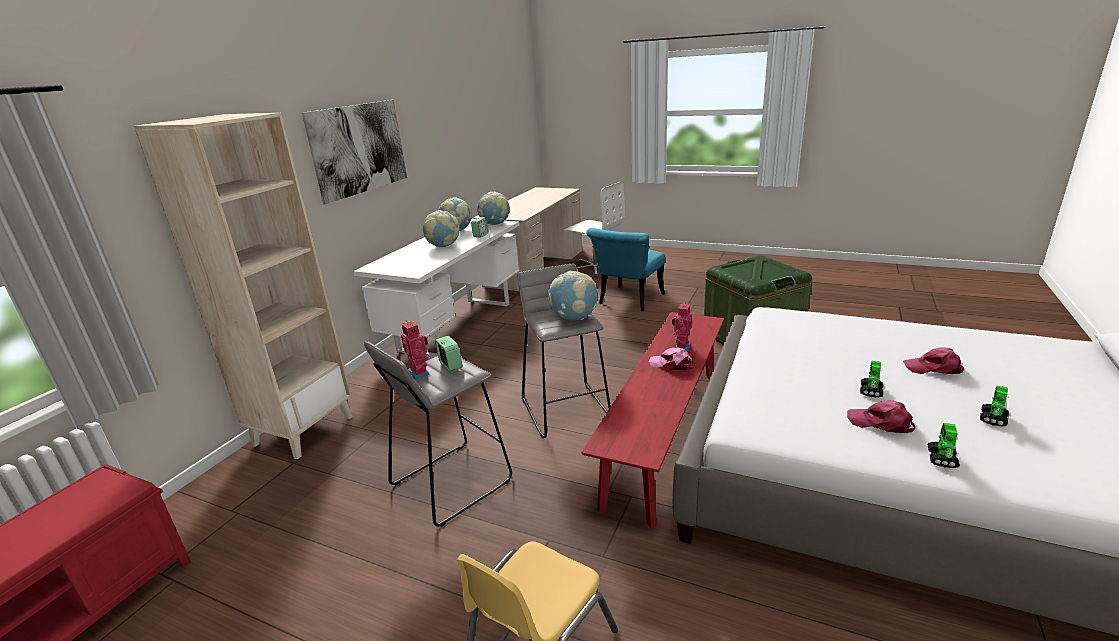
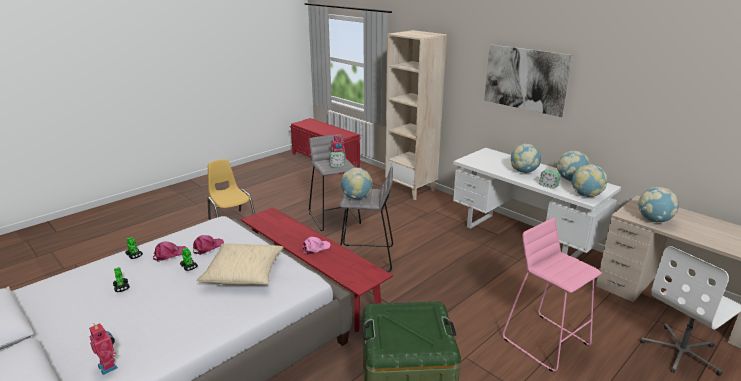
camera: 110 degrees right, 0 degrees up
(524, 211) = (654, 220): none -> globe
(628, 301) = (546, 341): turquoise chair -> pink stool
(681, 347) = (332, 259): toy robot -> toy robot (109, 366)
(817, 347) = (244, 273): none -> beige pillow
(933, 368) = (170, 300): pink cap -> pink cap (207, 247)

